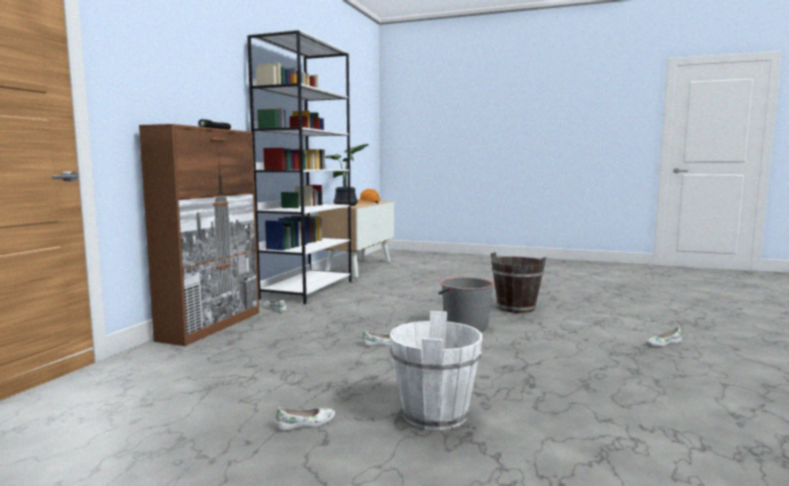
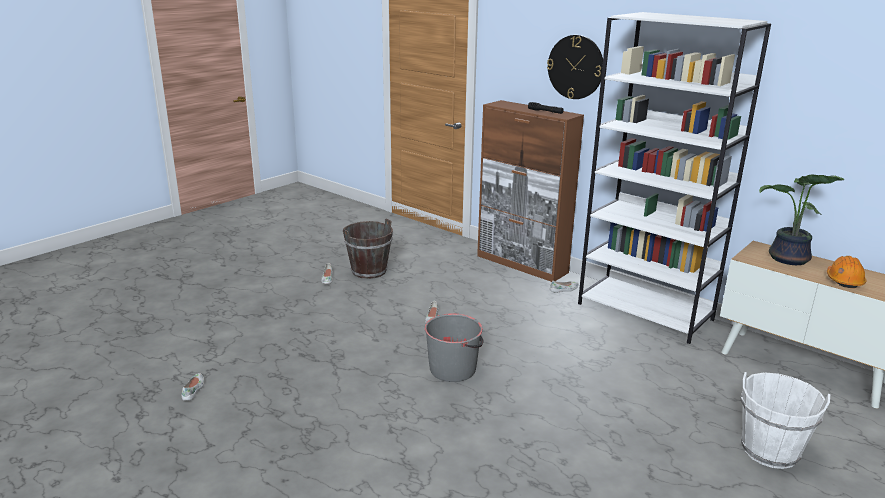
camera: 110 degrees right, 15 degrees up
(205, 82) = (575, 67): none -> wall clock
(435, 415) = (300, 311): white bucket -> white bucket (769, 451)
(516, 308) = (505, 428): brown bucket -> brown bucket (369, 271)
(663, 343) = (310, 474): white shoe -> white shoe (194, 390)

